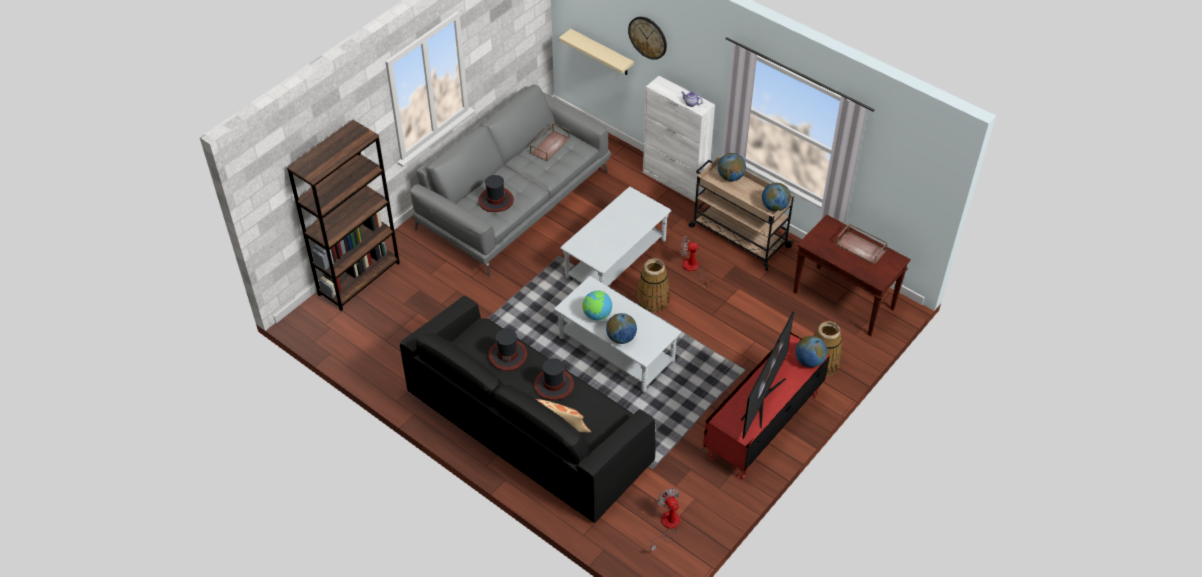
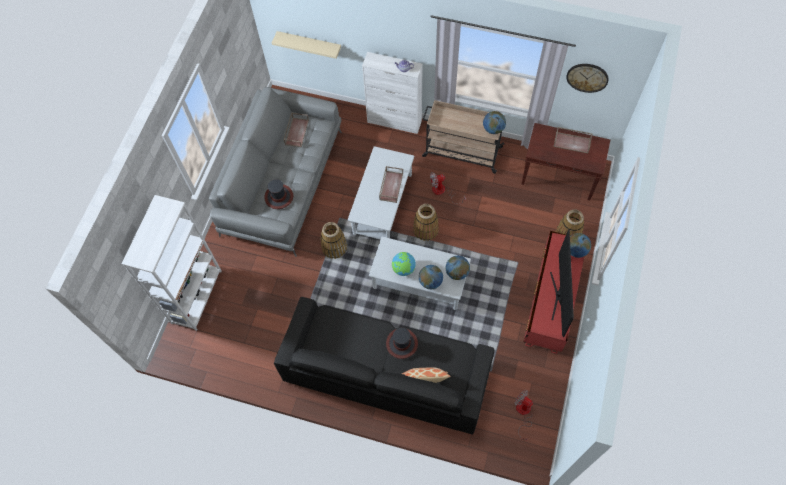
camera: 20 degrees left, 15 degrees up
(359, 278) = (196, 296): brown bookcase -> white bookcase
(507, 355) = (355, 331): hat -> none
(537, 282) = (334, 247): none -> basket
(627, 231) = (391, 186): none -> brown tray
(648, 37) = (352, 25): wall clock -> wall clock (587, 77)
(730, 177) = (449, 114): globe -> globe (457, 272)

